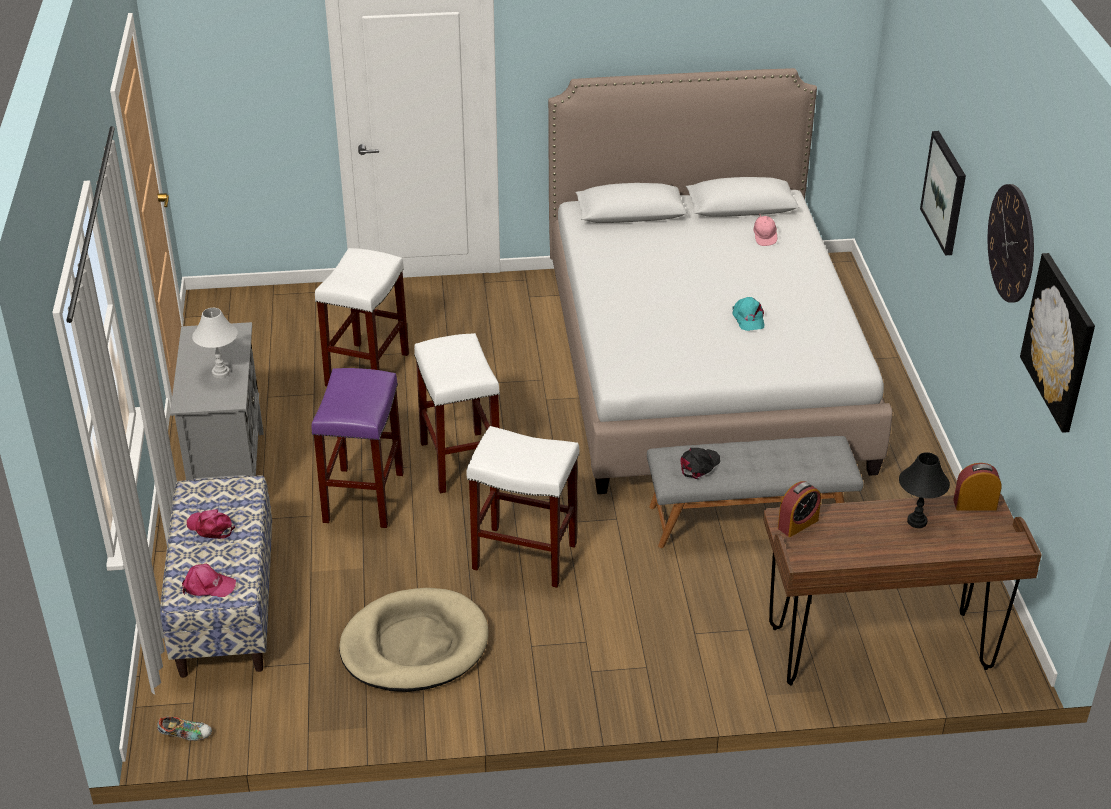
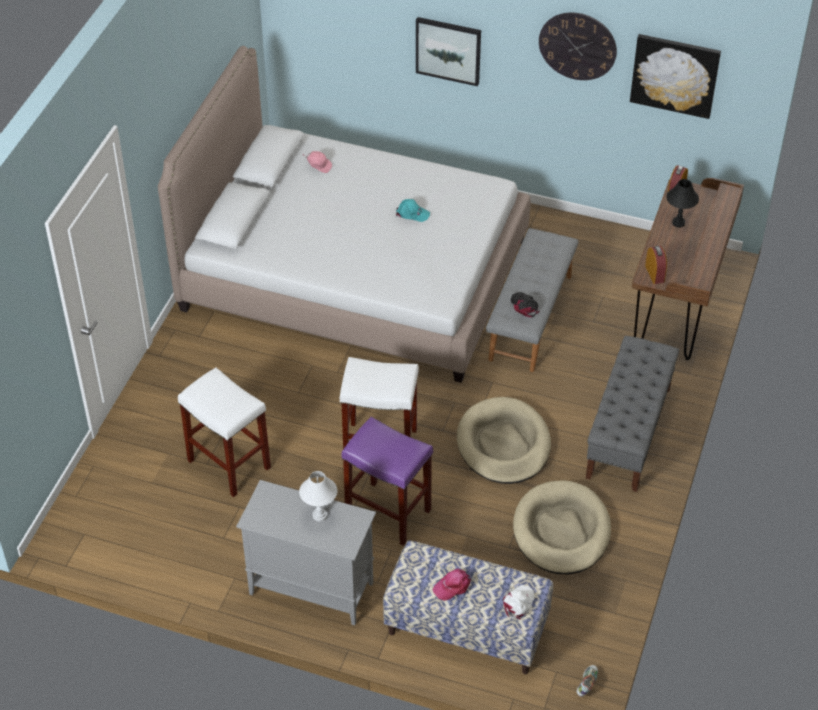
camera: 65 degrees left, 10 degrees up
(208, 586) = (518, 603): pink cap -> white cap
(523, 556) = (503, 444): white stool -> beige dog bed
(615, 662) = (628, 433): none -> grey bench

